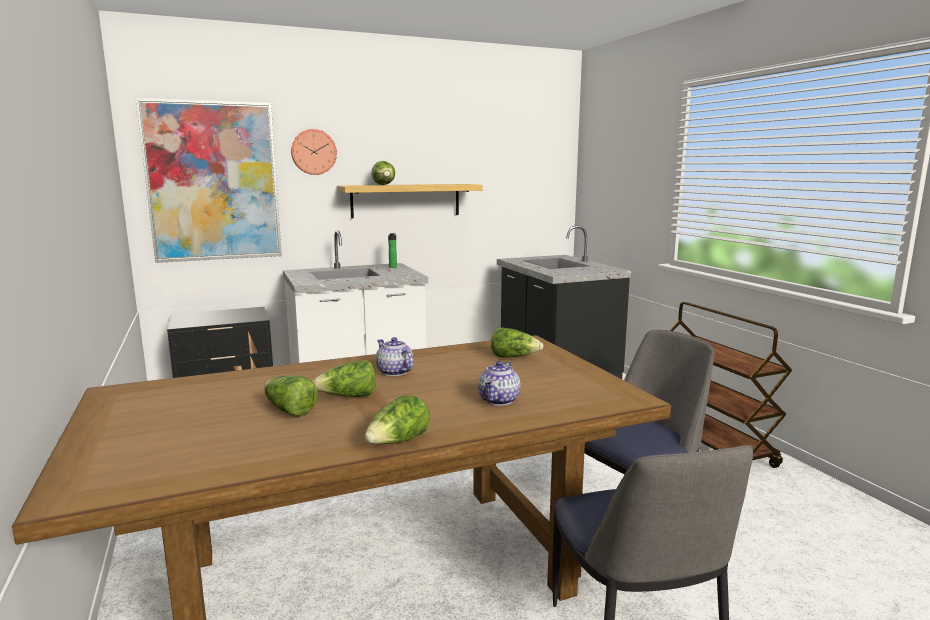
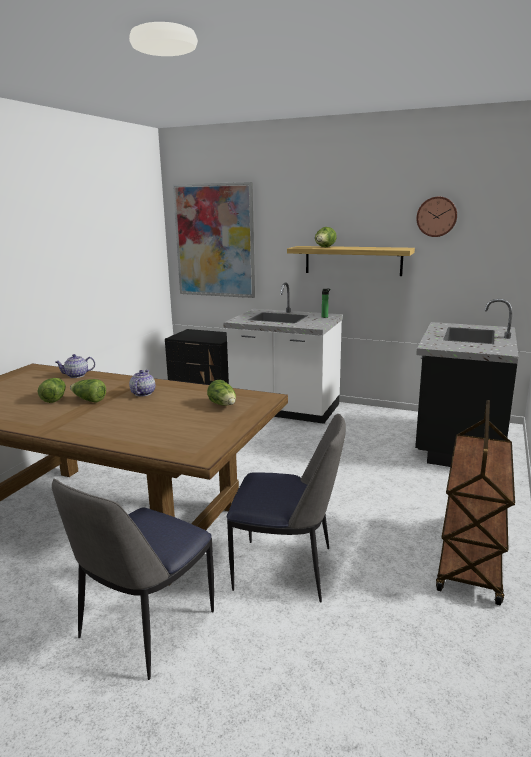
camera: 45 degrees right, 5 degrees up
(313, 152) = (280, 219): wall clock -> wall clock (436, 216)
(398, 442) = (42, 430): lettuce -> none
(499, 400) = (137, 427): teapot -> teapot (77, 375)

